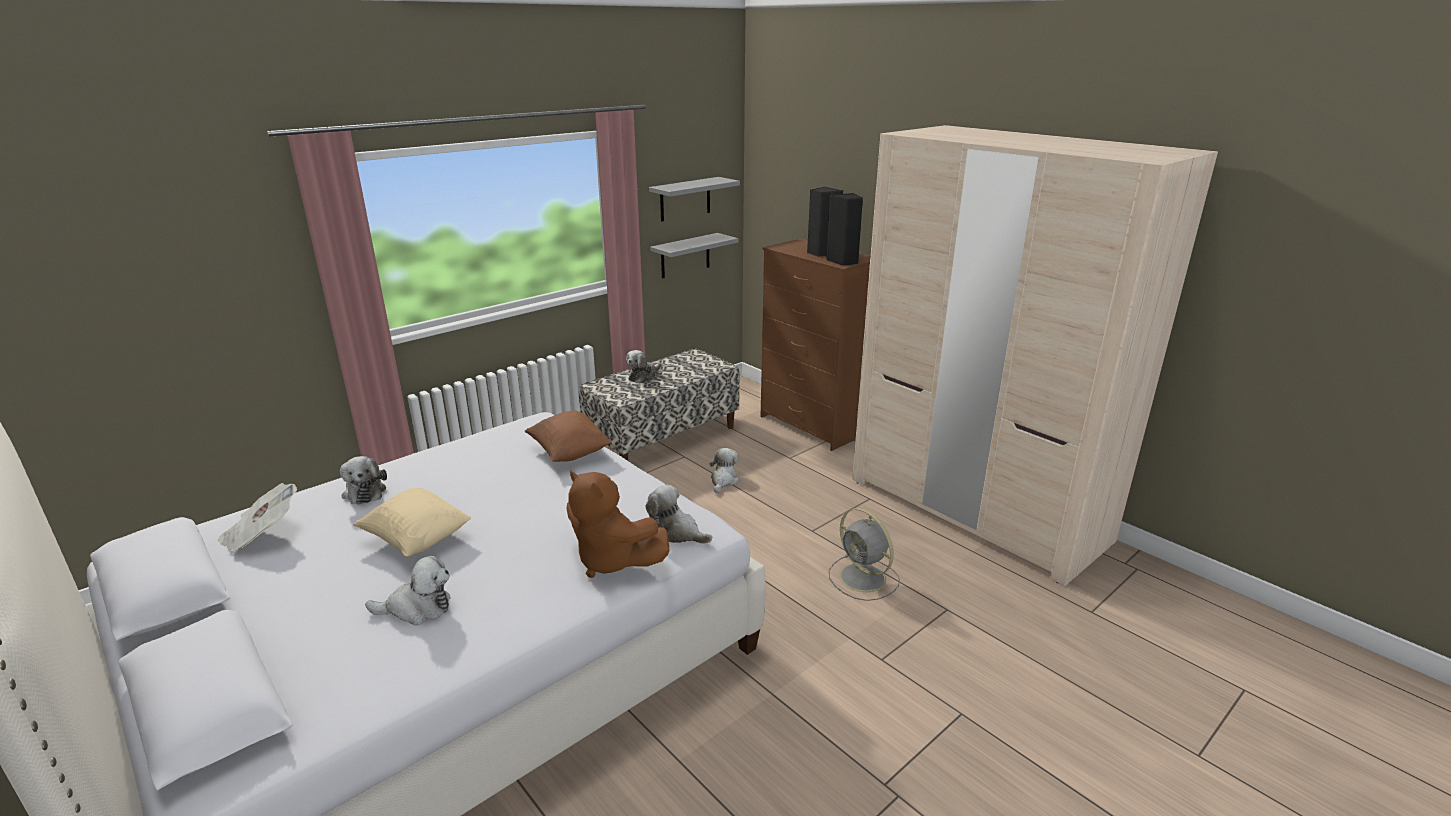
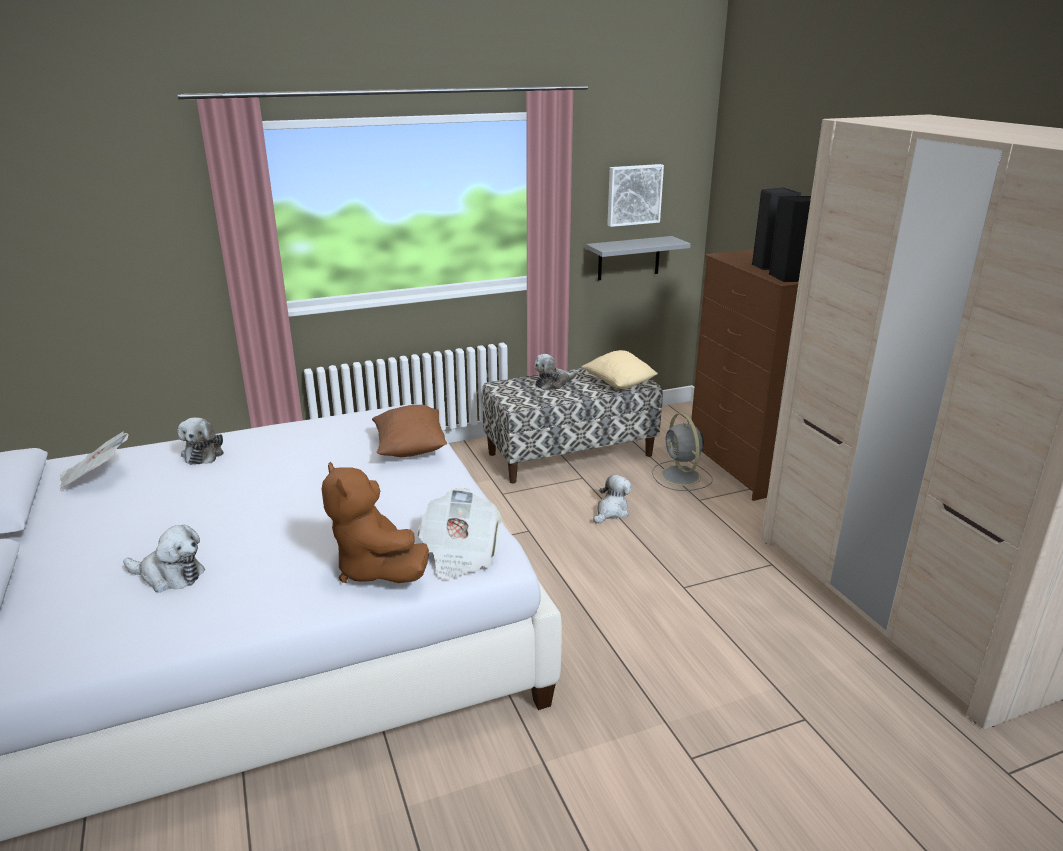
camera: 20 degrees right, 0 degrees up
(417, 539) = (215, 508): beige pillow -> beige pillow (618, 384)
(676, 532) = (460, 553): plush toy -> newspaper
(685, 199) = (633, 194): grey shelf -> picture
(864, 579) = (717, 657): grey fan -> grey fan (681, 477)

